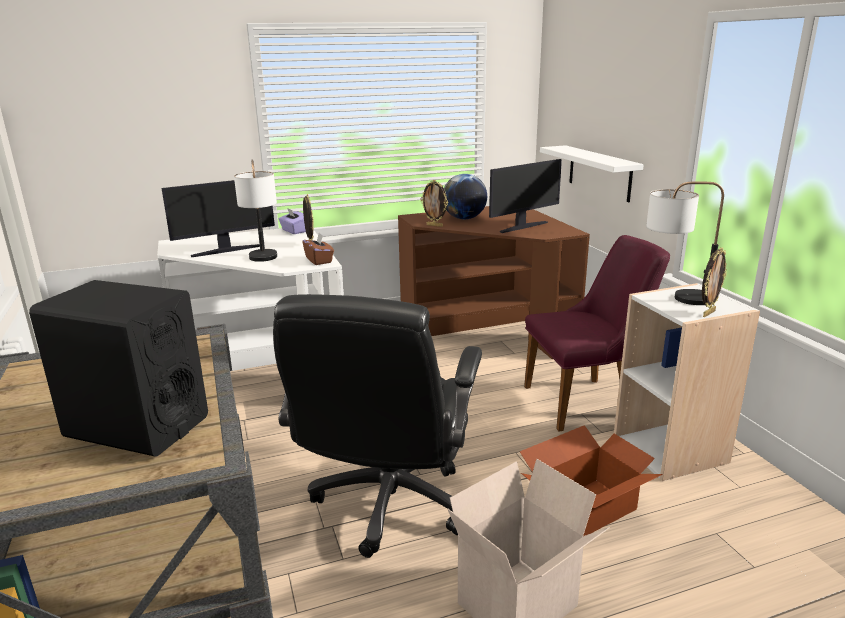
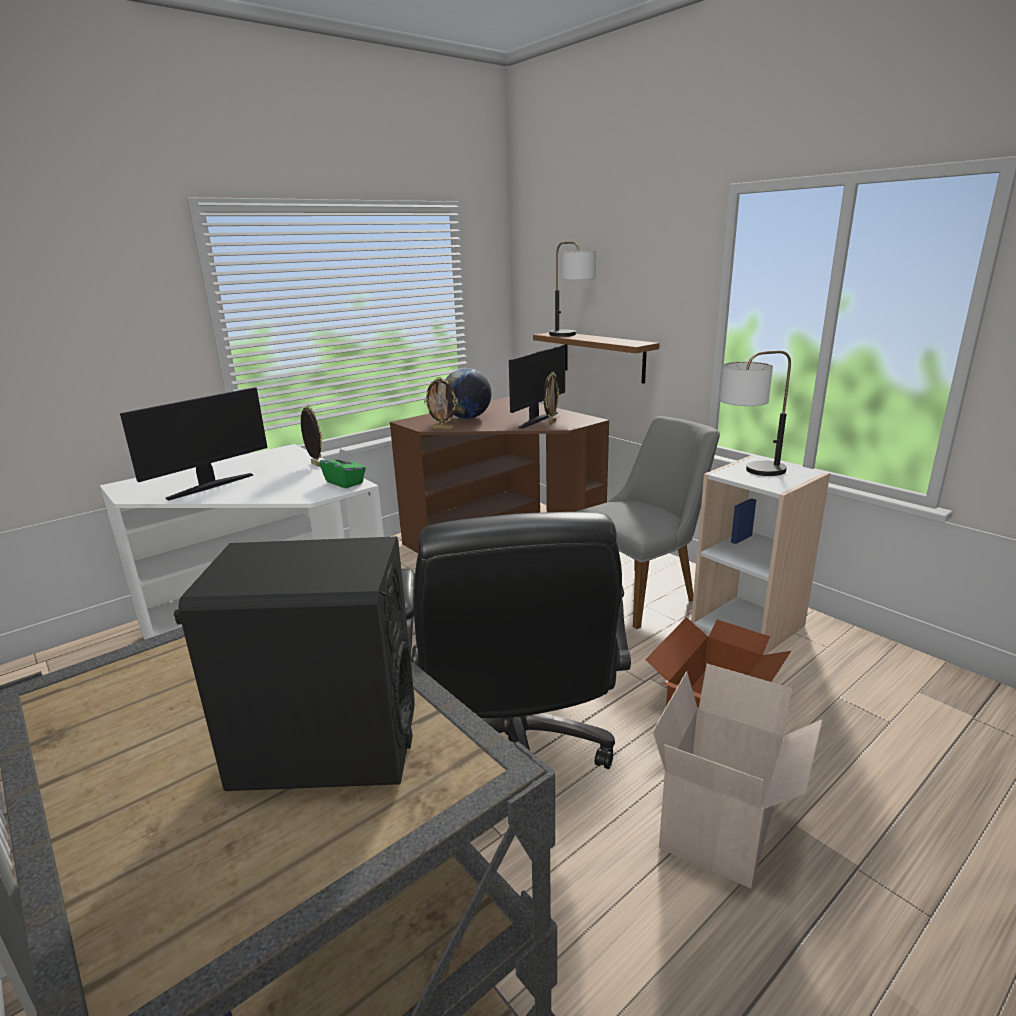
camera: 20 degrees left, 0 degrees up
(263, 261) = (273, 492): table lamp -> table lamp (571, 336)
(294, 231) = (280, 452): purple tissue box -> none
(319, 260) = (345, 482): brown tissue box -> green tissue box
(587, 401) = (643, 592): purple chair -> grey chair
(599, 173) = (603, 356): white shelf -> brown shelf
(708, 313) = (791, 482): picture frame -> picture frame (551, 423)

